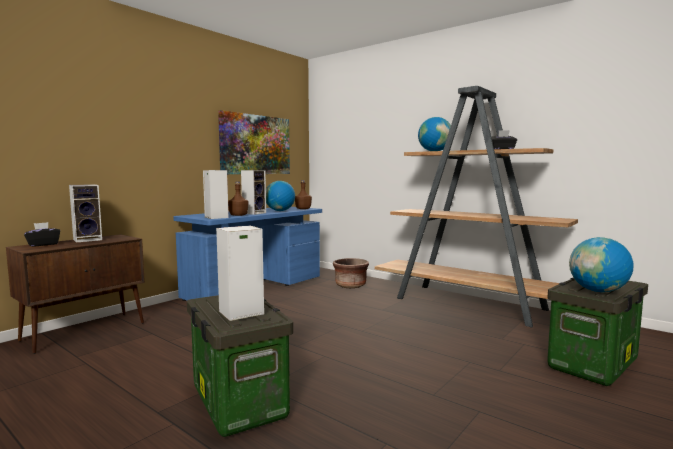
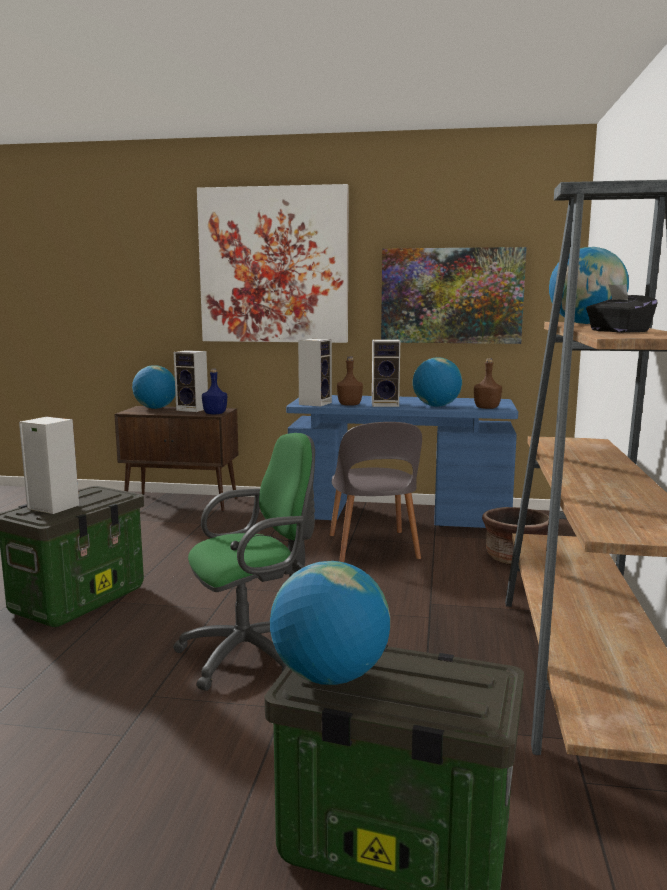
camera: 60 degrees right, 5 degrees up
(43, 244) = (155, 408): black tissue box -> globe
(125, 238) = (214, 413): none -> blue bottle
(143, 113) = (273, 265): none -> picture
(294, 303) = (373, 549): none -> grey chair
(401, 357) = (253, 654): none -> green office chair

